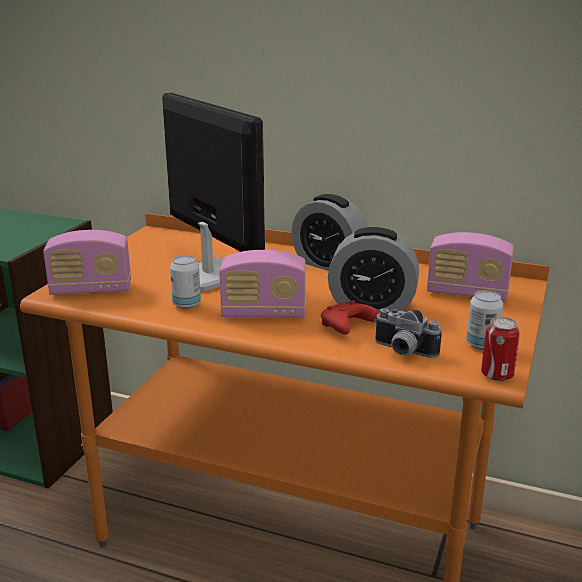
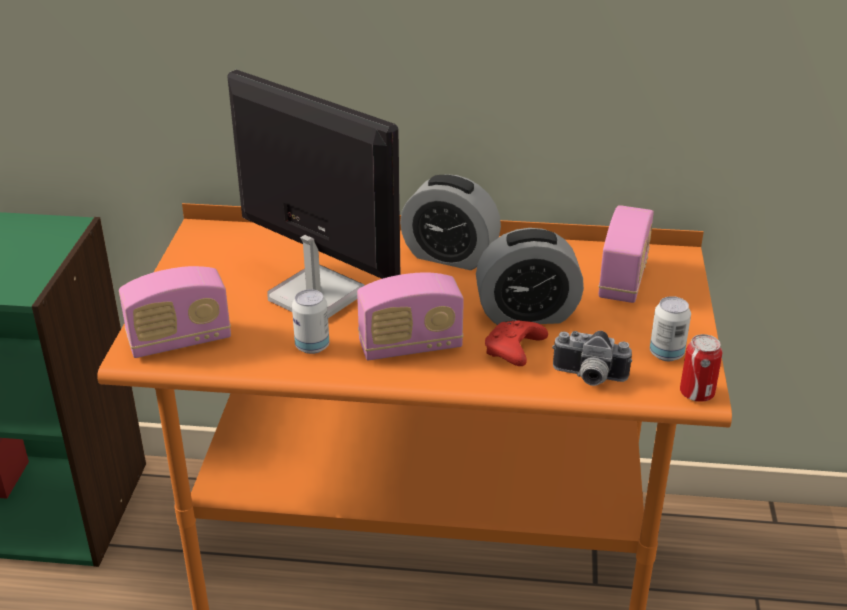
camera: 15 degrees left, 10 degrees up
(467, 293) = (623, 279): radio -> radio turned 75 degrees counterclockwise

